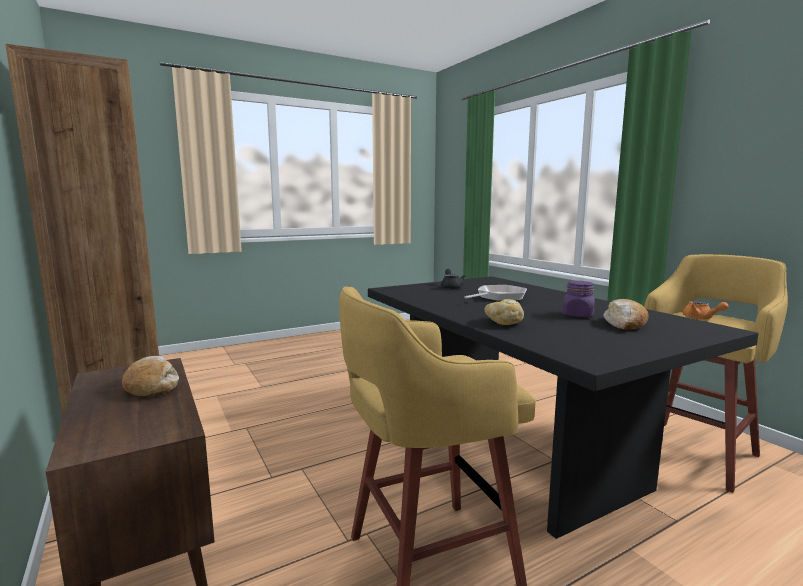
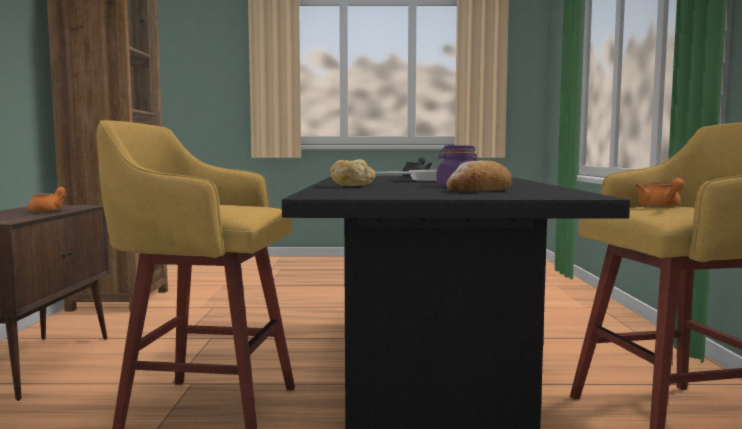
camera: 30 degrees right, 5 degrees down
(151, 386) = (49, 211): bread -> orange teapot

